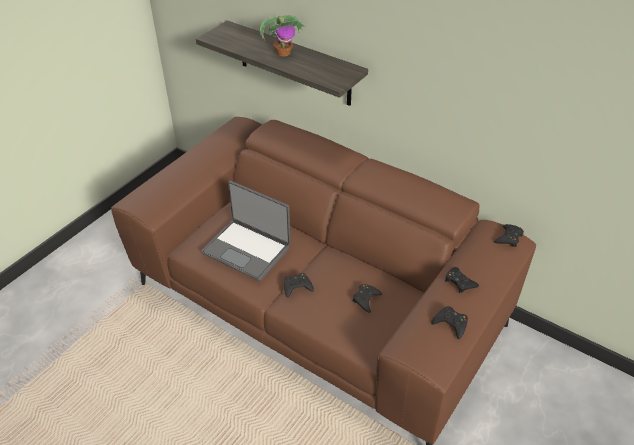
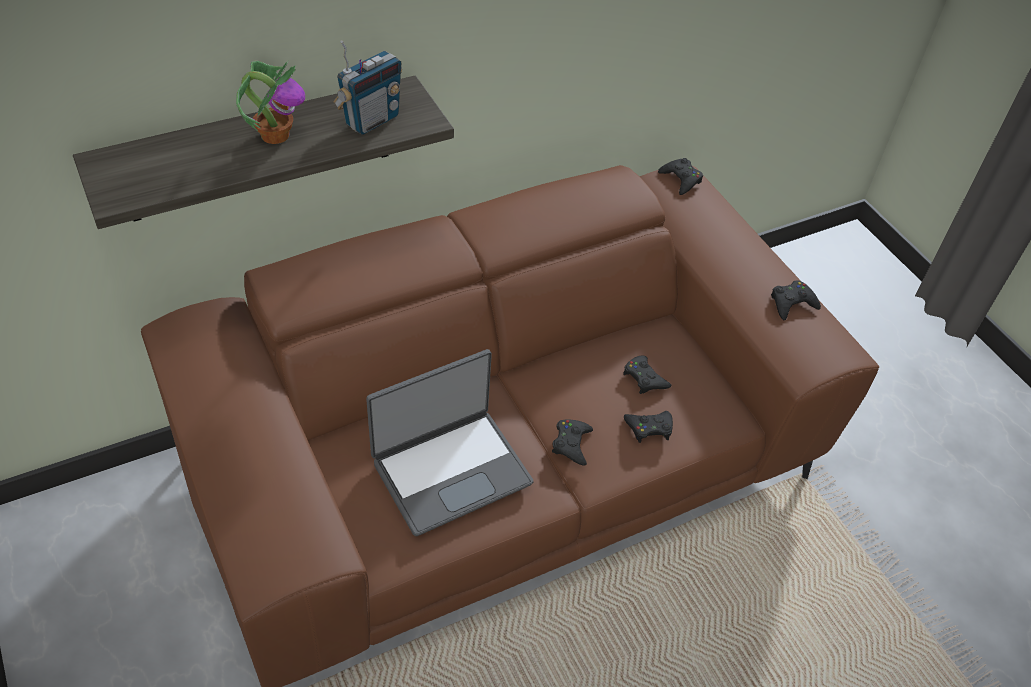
camera: 65 degrees left, 5 degrees up
(320, 70) = (371, 120): none -> radio
(459, 282) = (729, 260): black game controller -> black game controller (649, 428)

